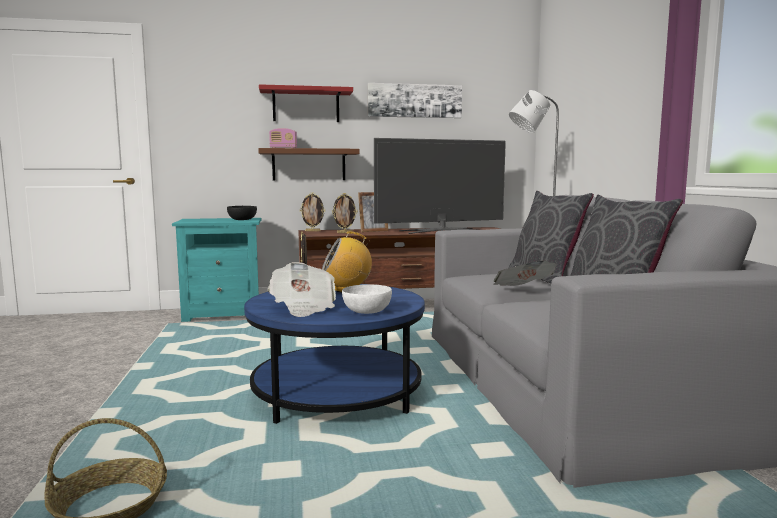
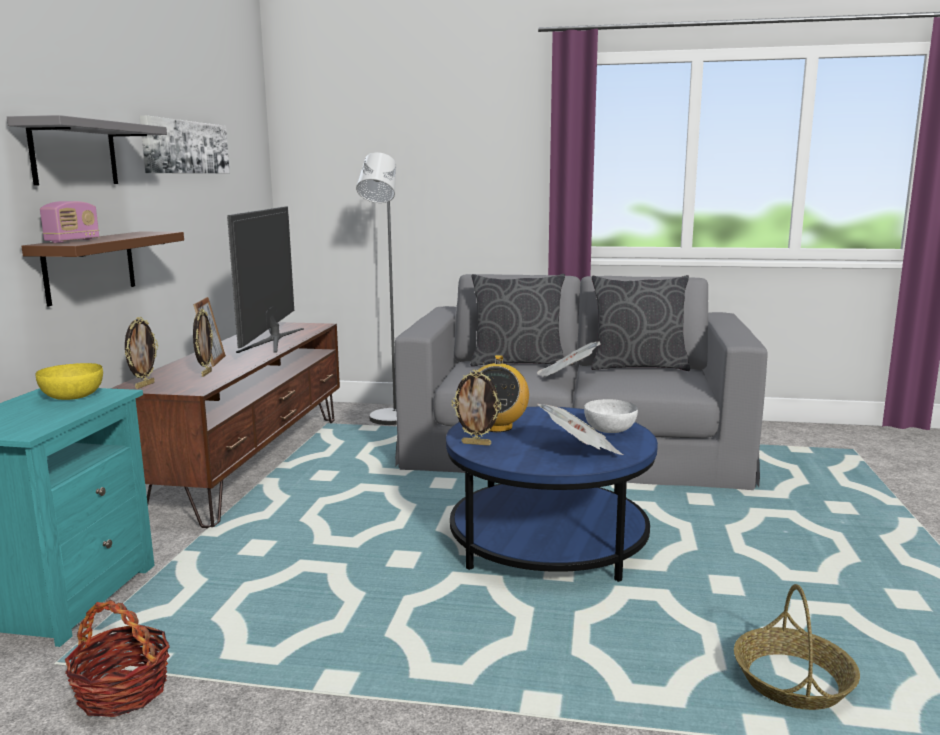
camera: 70 degrees left, 5 degrees up
(143, 336) = (122, 691): none -> basket
(242, 219) = (73, 396): black bowl -> yellow bowl
(306, 105) = (74, 153): red shelf -> grey shelf

